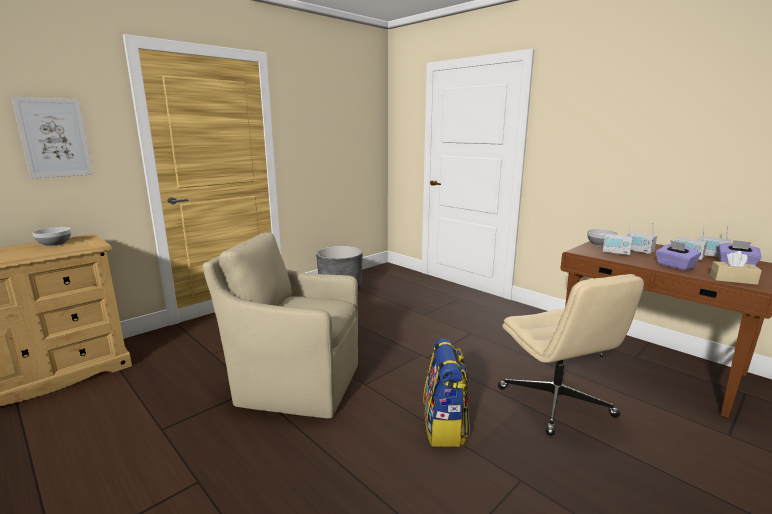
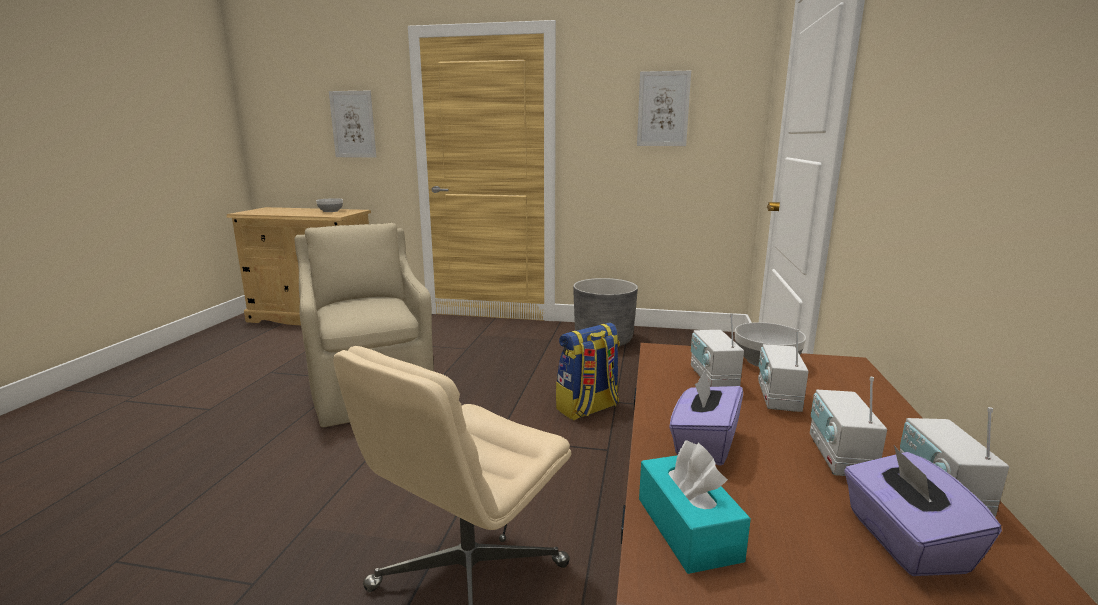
camera: 55 degrees right, 0 degrees up
(339, 125) = (663, 109): none -> picture
(445, 427) = (341, 497): backpack -> backpack (588, 409)
(733, 279) = (688, 528): beige tissue box -> turquoise tissue box

